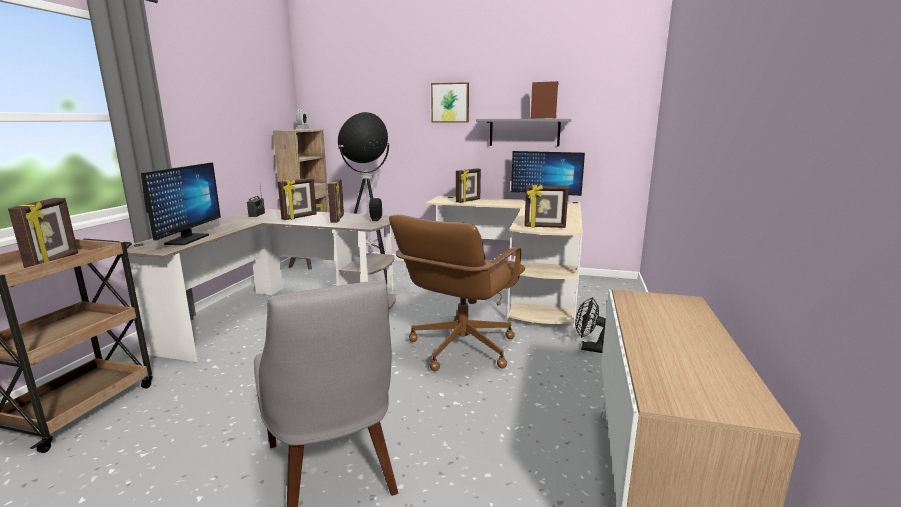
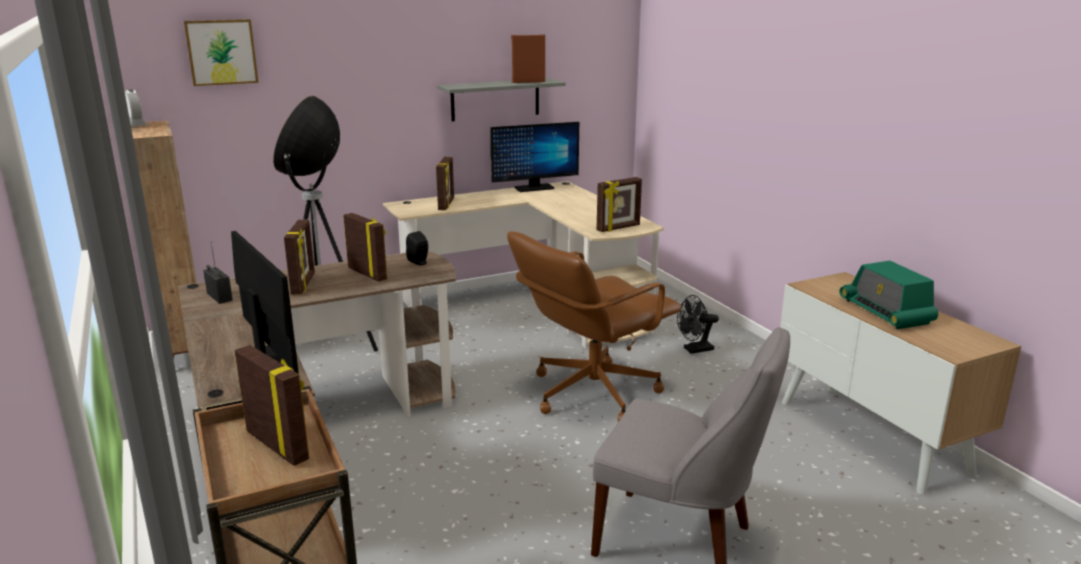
camera: 40 degrees left, 5 degrees up
(450, 102) = (391, 64): picture -> picture (221, 52)
(461, 347) = (591, 393): brown office chair -> brown office chair turned 60 degrees clockwise
(666, 337) = (885, 312): none -> radio

